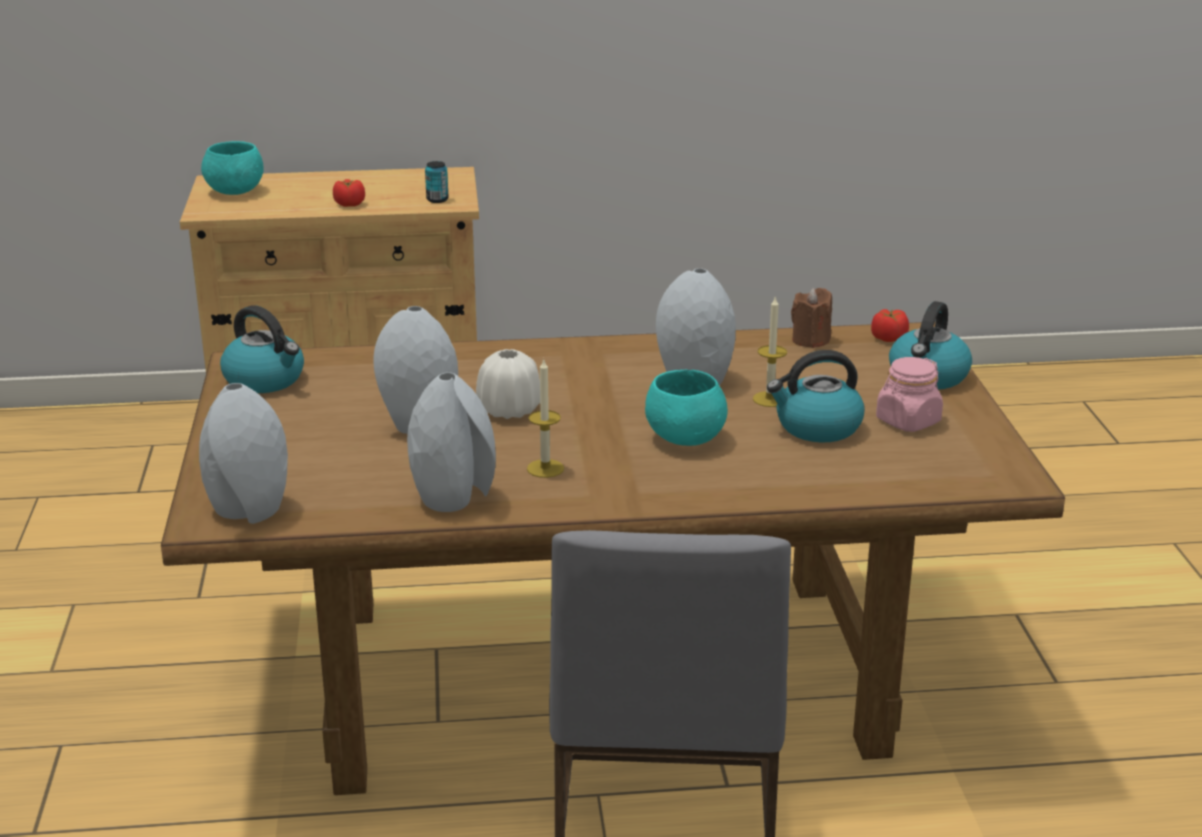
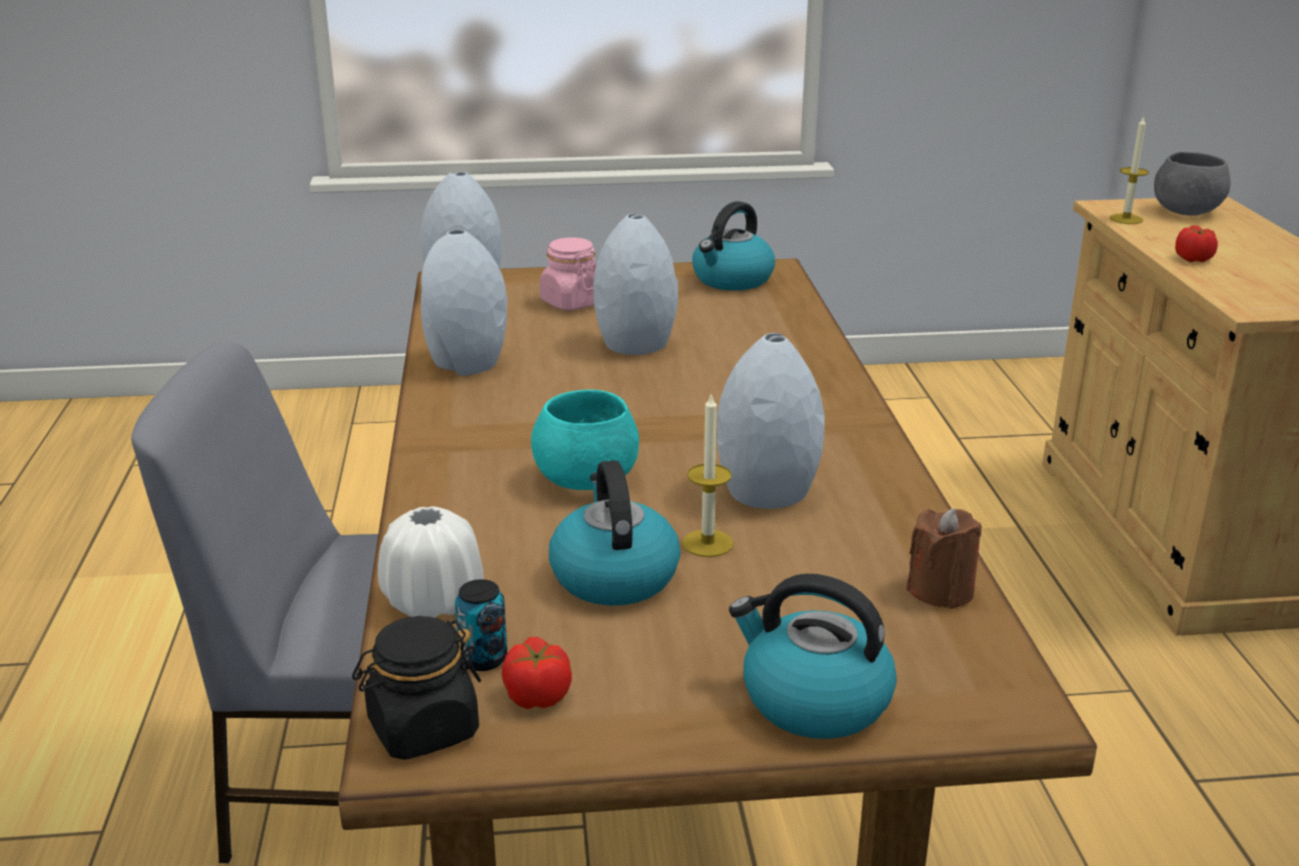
camera: 90 degrees right, 0 degrees up
(234, 192) = (1185, 212): turquoise bowl -> grey bowl
(437, 200) = (1256, 298): can -> can (483, 659)
(509, 410) = (665, 383): white vase -> white vase (433, 601)
(545, 468) = (519, 403): candle -> candle (1126, 219)
(888, 338) = (978, 673): tomato -> tomato (537, 695)
(907, 421) = (632, 659): pink jar -> pink jar (572, 302)
(997, 477) = (422, 729): none -> black jar

